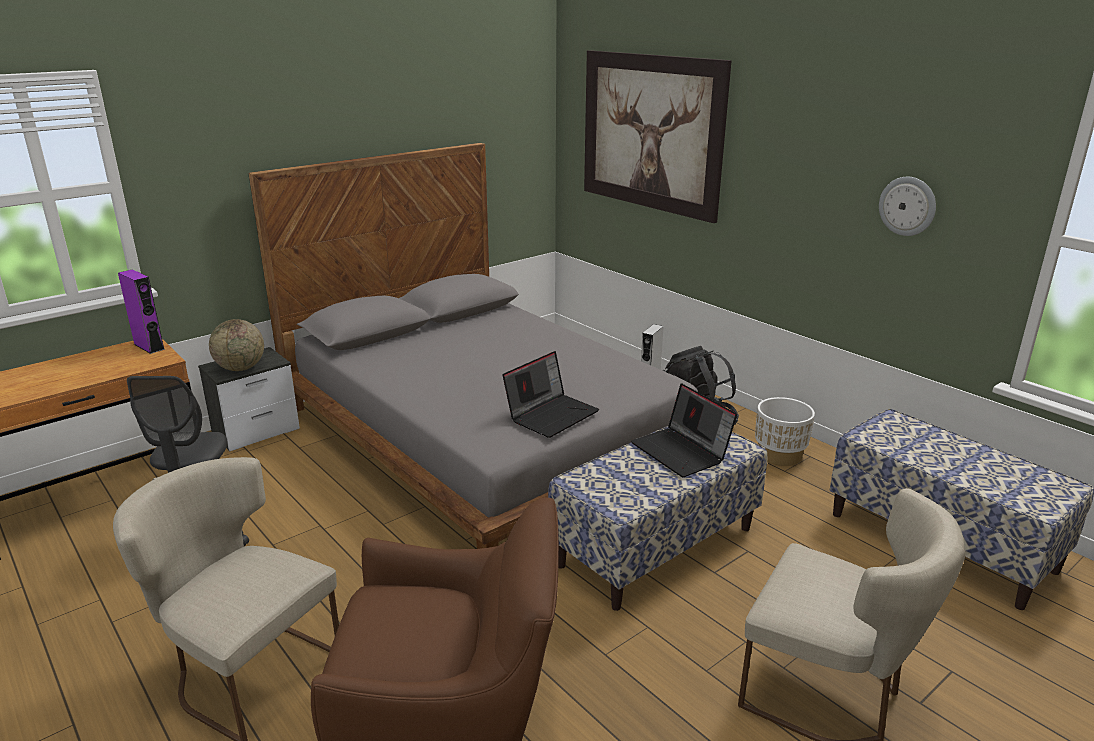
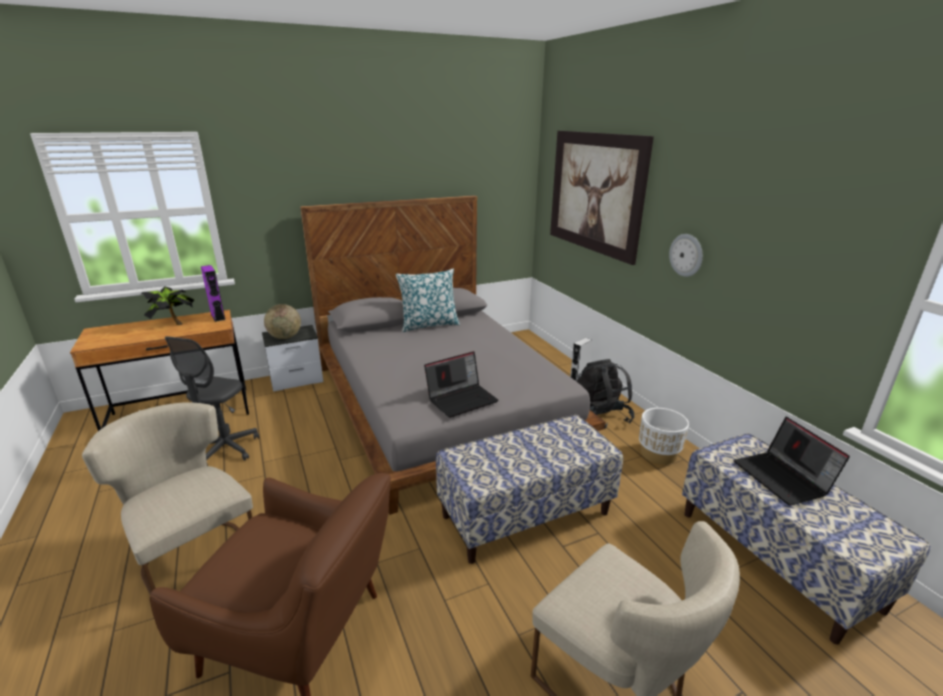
camera: 15 degrees right, 0 degrees up
(85, 364) = (173, 324): none -> potted plant
(448, 328) = (429, 325): none -> pillow
(682, 452) = (550, 444): laptop -> laptop (783, 478)
(907, 206) = (782, 262): wall clock -> wall clock (686, 255)

